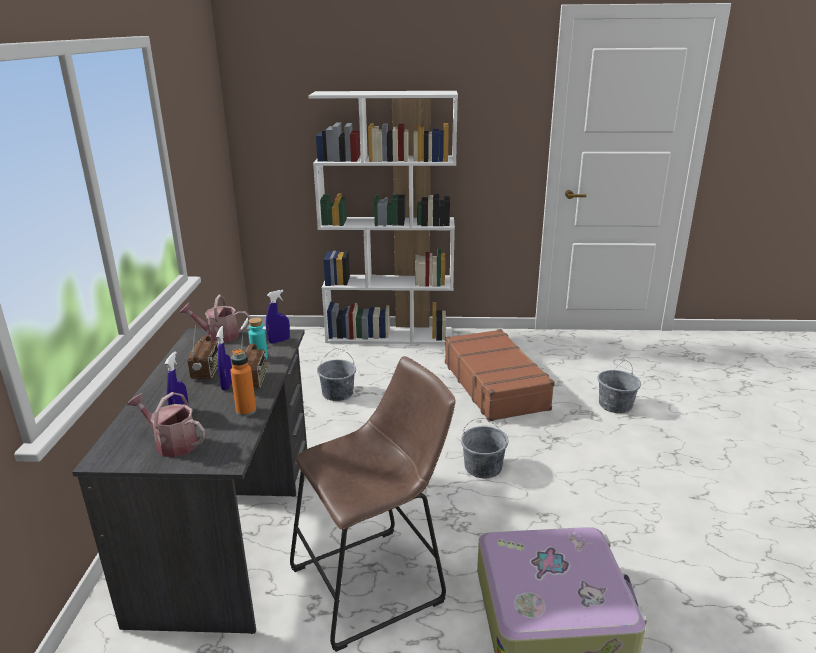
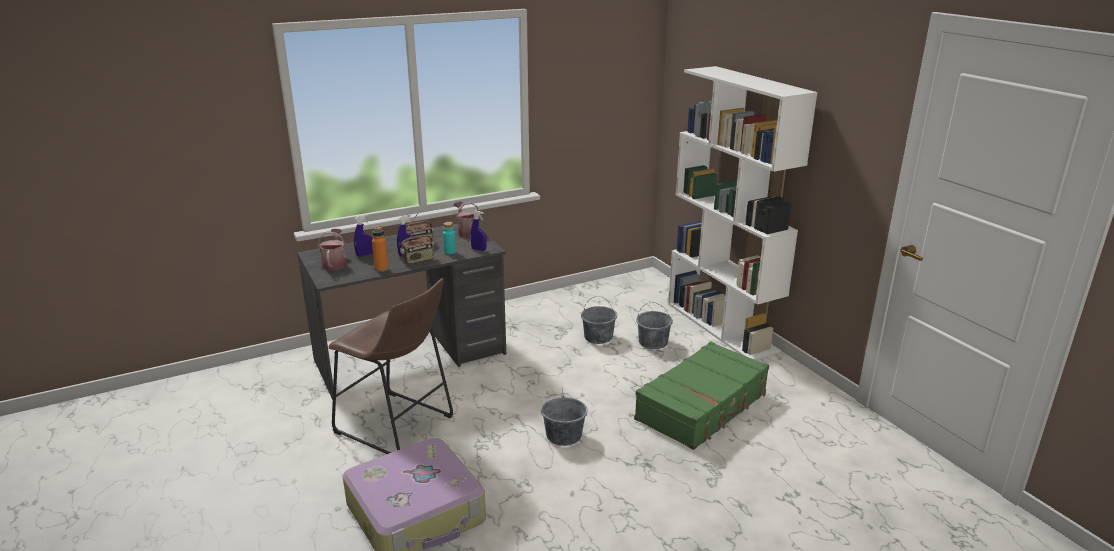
camera: 60 degrees right, 0 degrees up
(495, 385) = (702, 407): brown suitcase -> green suitcase
(615, 405) = (754, 490): grey bucket -> grey bucket (653, 342)

